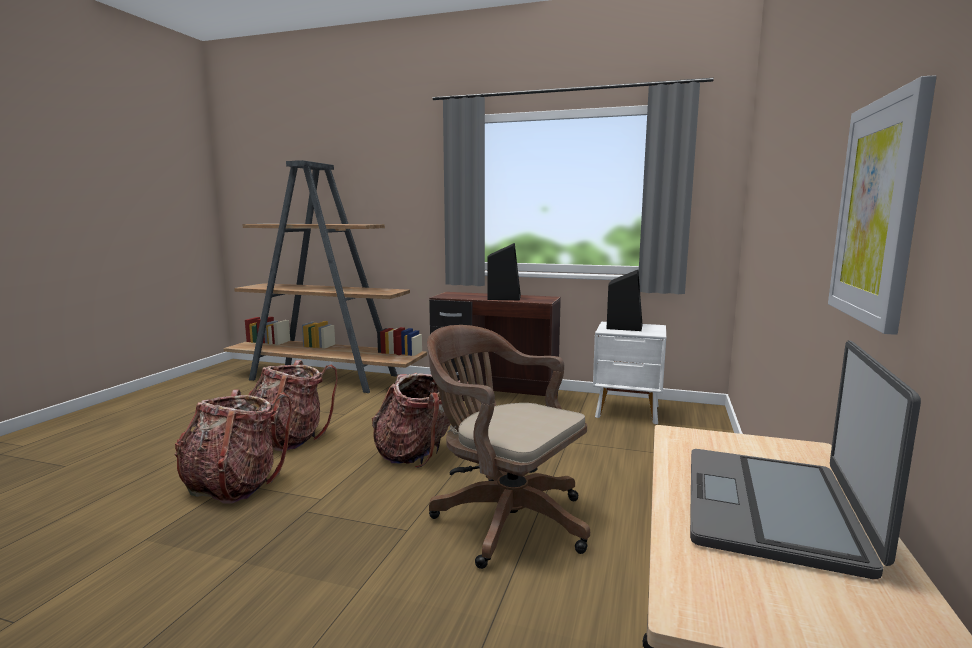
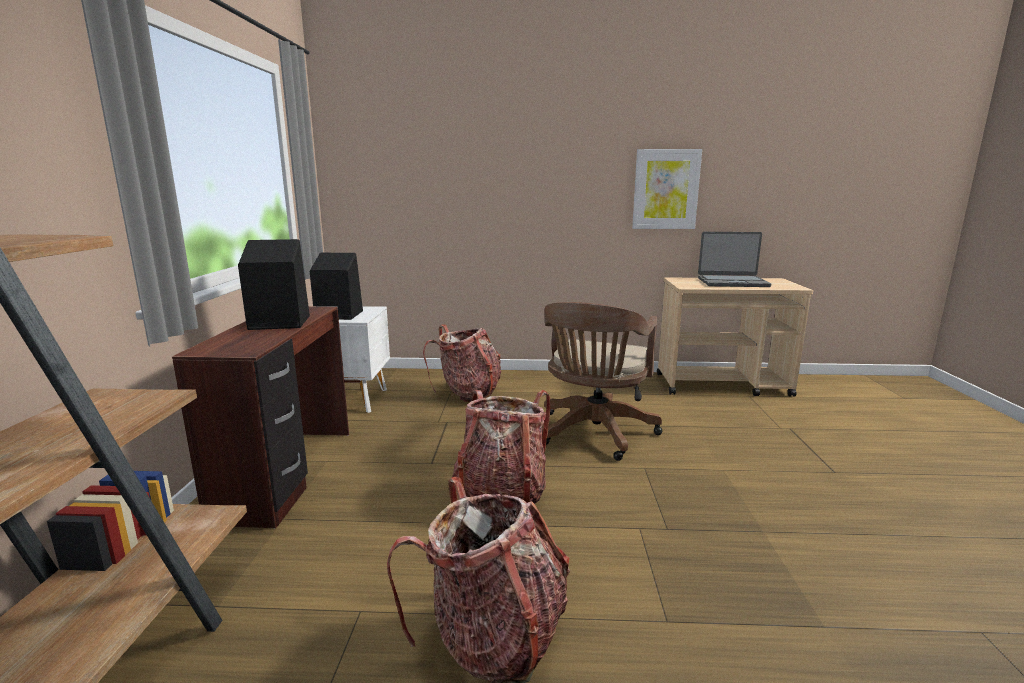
camera: 105 degrees left, 5 degrees up
(234, 485) = (670, 618): backpack -> backpack (468, 394)

